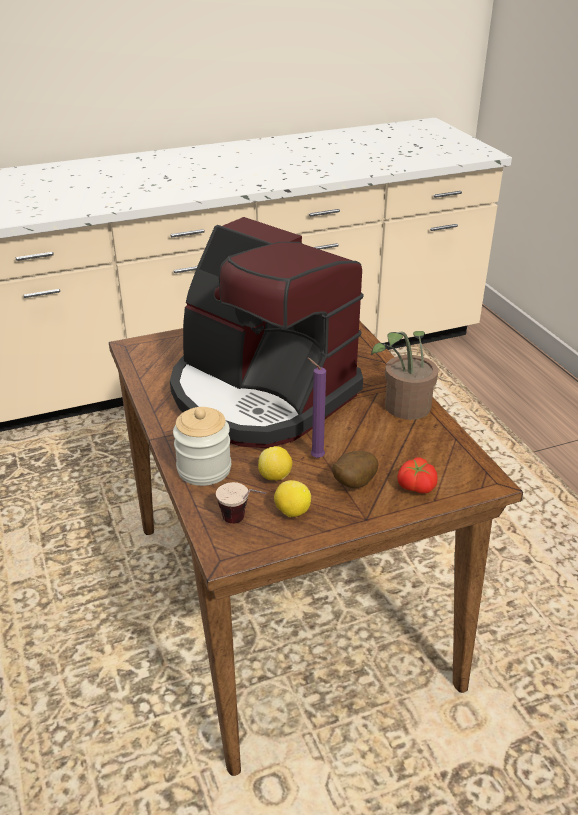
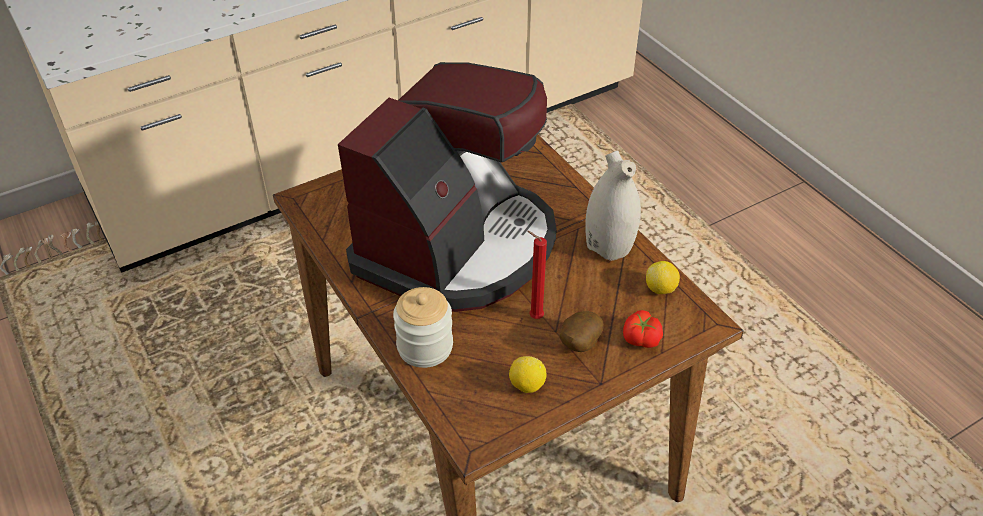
camera: 10 degrees left, 10 degrees up
(243, 522) = (482, 404): cup -> none
(260, 395) = (458, 246): coffee machine -> coffee machine turned 90 degrees counterclockwise
(275, 477) = (499, 346): lemon -> lemon (660, 289)
(315, 457) = (533, 317): purple candle -> red candle
(403, 409) = (609, 246): potted plant -> white vase

